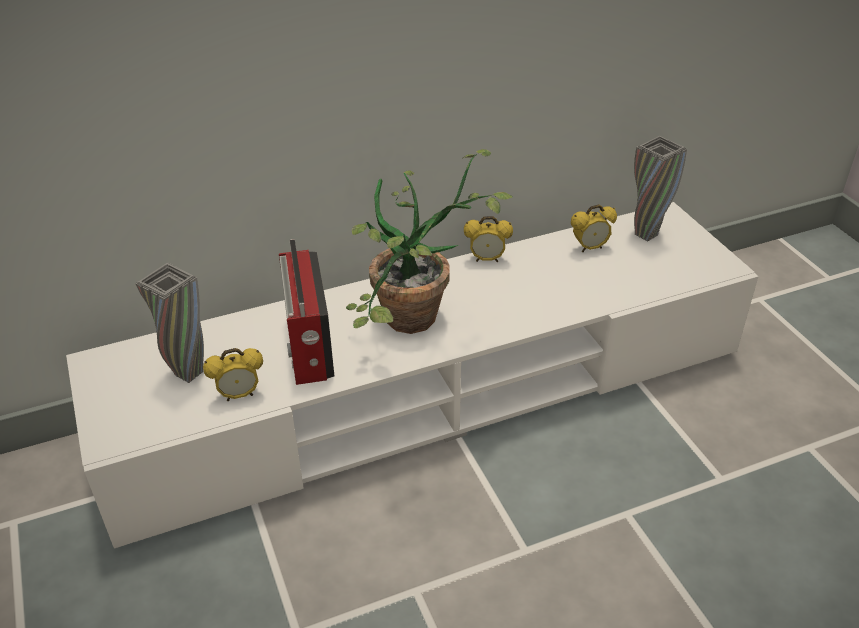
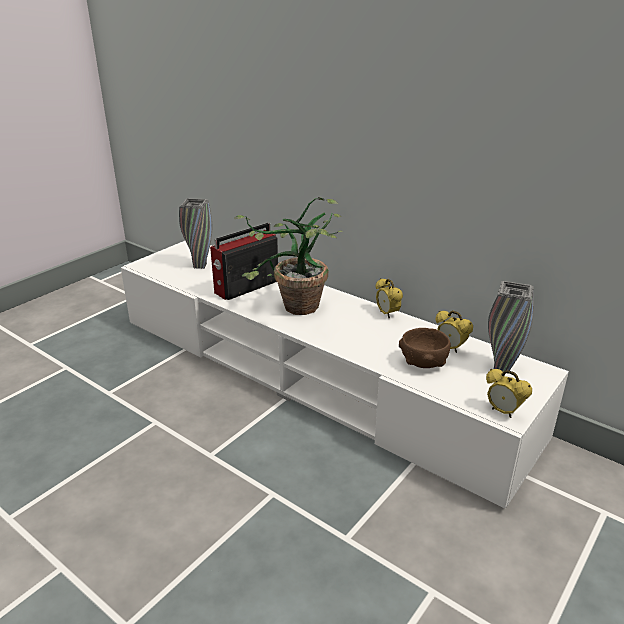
camera: 60 degrees right, 10 degrees down
(239, 395) = (194, 282): alarm clock -> alarm clock (503, 411)
(606, 277) = (423, 363): none -> brown bowl

